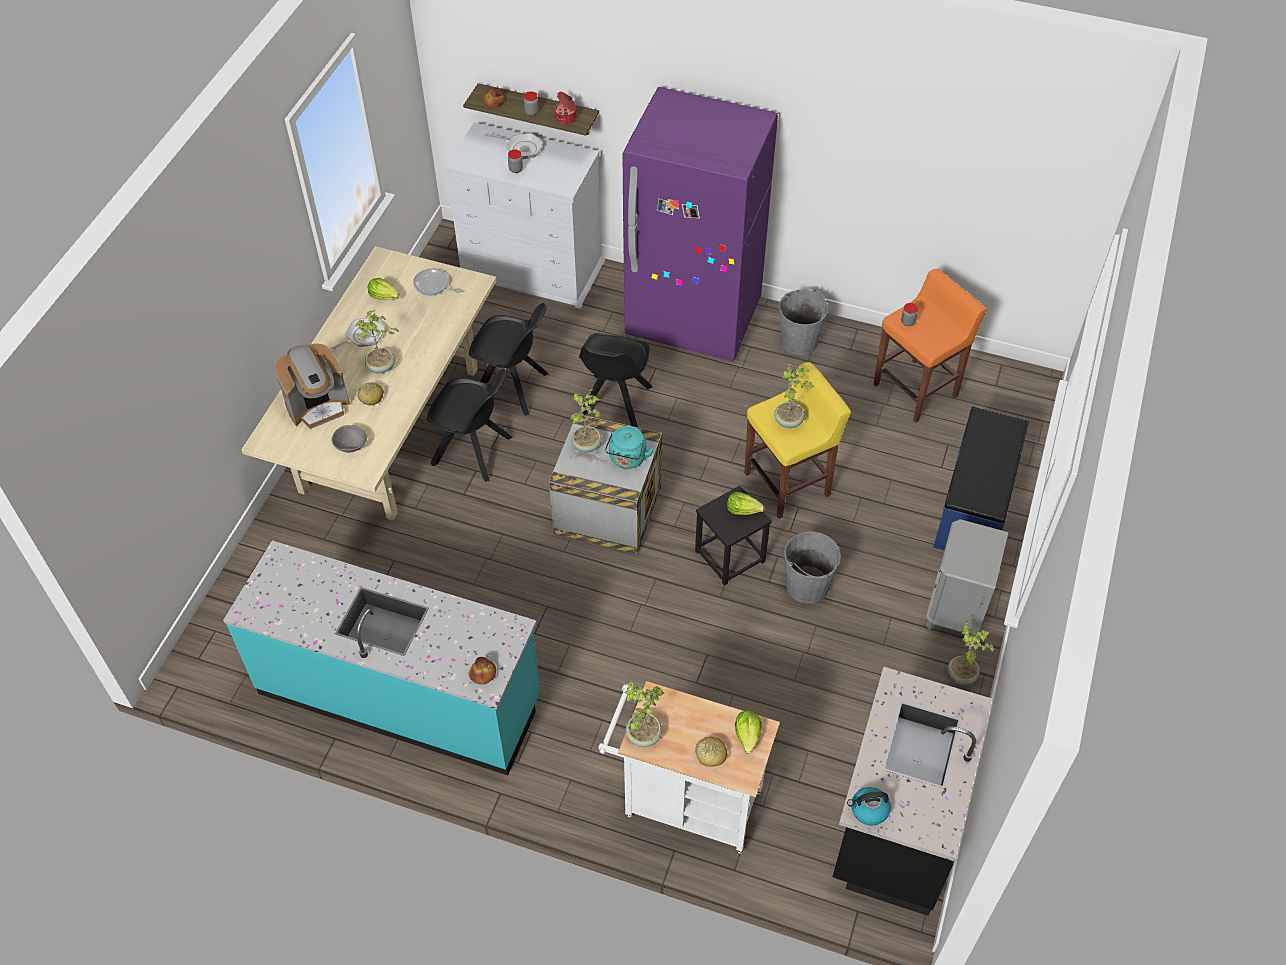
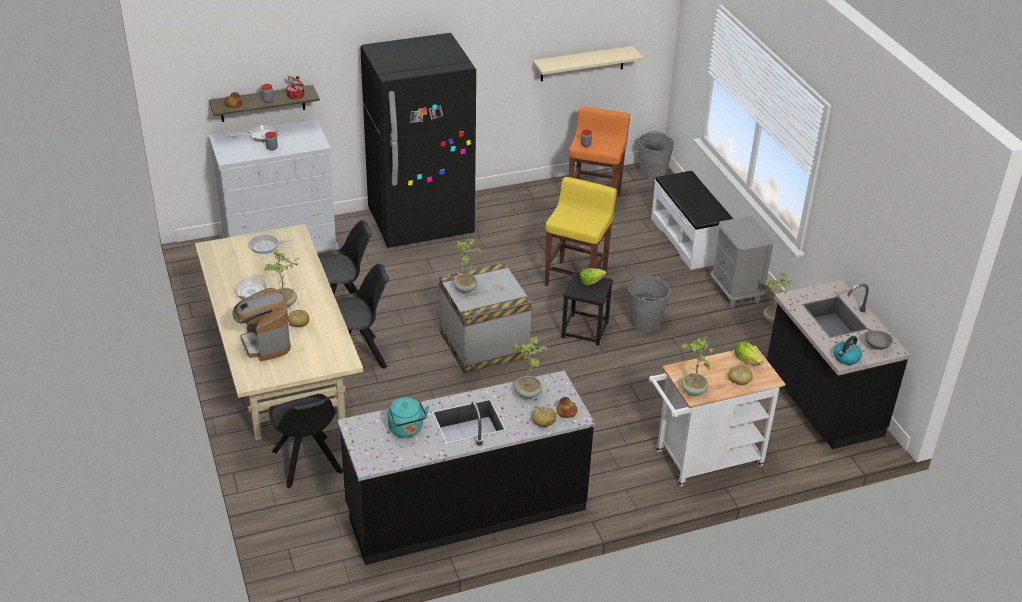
camera: 40 degrees left, 15 degrees down
(318, 406) = (265, 344): coffee machine -> coffee machine turned 135 degrees clockwise
(351, 446) = (317, 353): grey bowl -> grey bowl (876, 346)
(384, 296) = (237, 266): lettuce -> none
(400, 694) = (466, 509): turquoise counter -> black counter
(451, 669) = (543, 420): none -> bread
(614, 403) = (421, 288): black chair -> black chair (307, 463)
(627, 459) = (499, 284): turquoise kettle -> turquoise kettle (407, 430)
(693, 319) = (421, 224): purple fridge -> black fridge
(789, 420) = (577, 217): potted plant -> potted plant (528, 393)
(799, 341) = (499, 207): grey bucket -> grey bucket (652, 172)
(962, 214) = (582, 63): none -> beige shelf
(975, 505) = (689, 240): blue bench -> white bench

